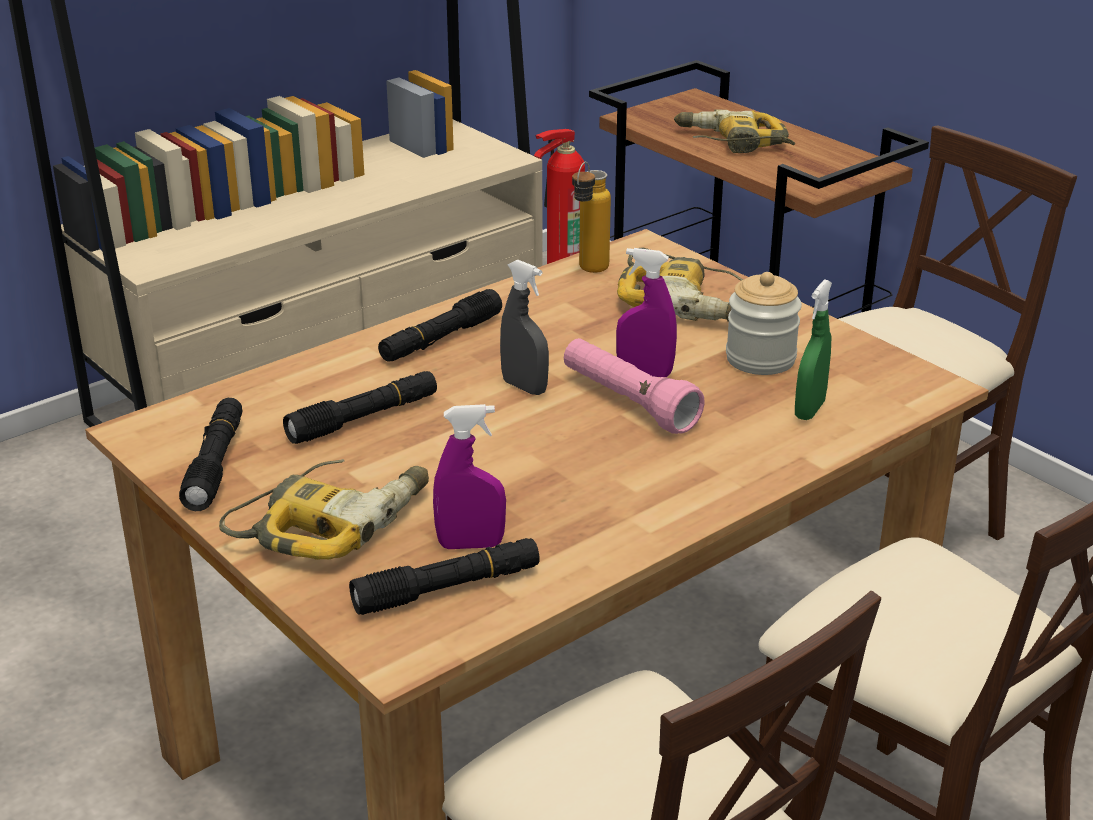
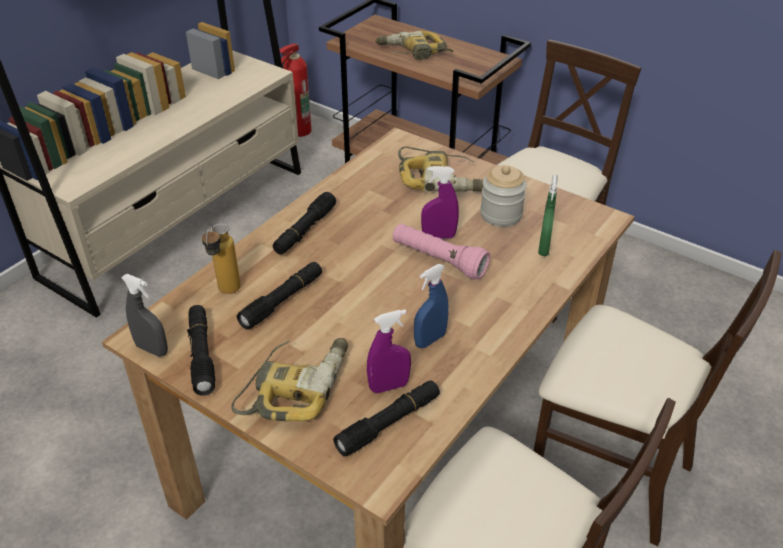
camera: 15 degrees left, 10 degrees up
(524, 387) = (371, 259): grey spray bottle -> grey spray bottle (152, 349)
(564, 498) = (430, 340): none -> blue spray bottle
(588, 272) = (374, 165): bottle -> bottle (226, 293)

